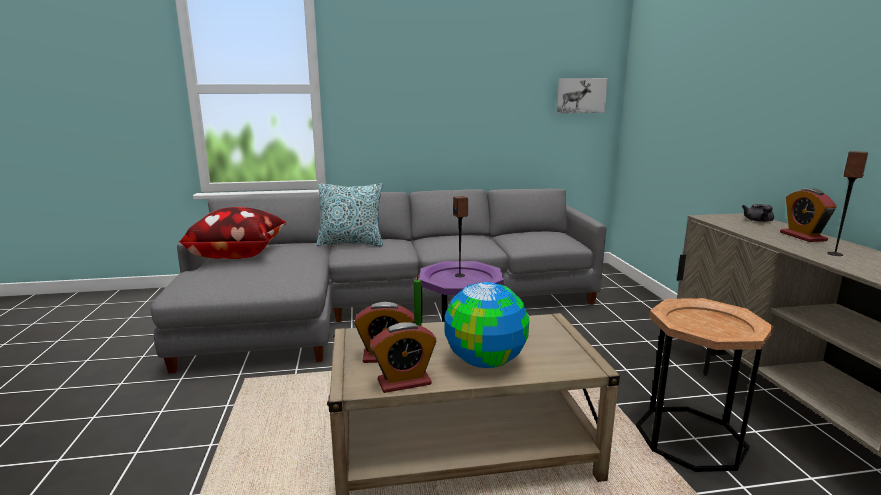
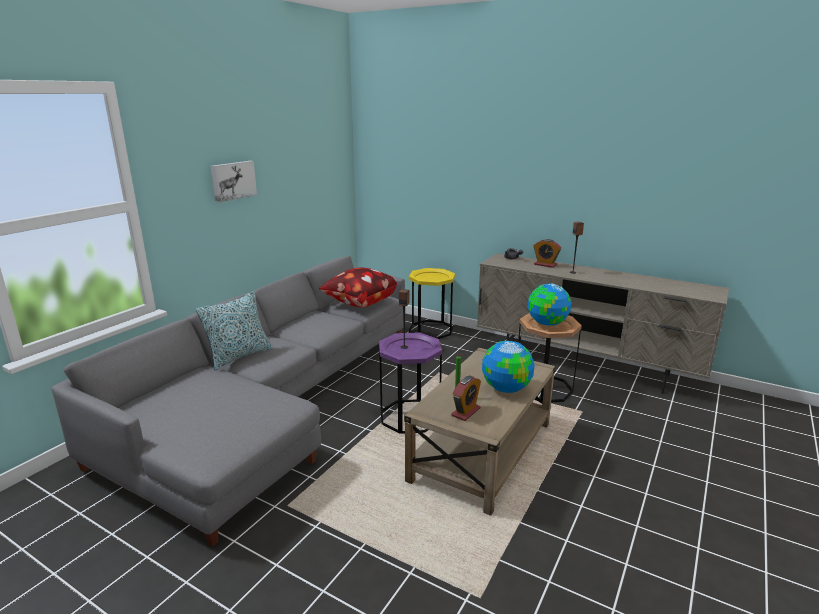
camera: 50 degrees left, 5 degrees up
(238, 255) = (164, 409): pillow -> pillow (359, 303)
(404, 382) = (501, 417): alarm clock -> none
(581, 95) = (332, 175): picture -> picture (233, 180)
(645, 311) = (431, 330): none -> yellow side table
(704, 319) = (547, 323): none -> globe

